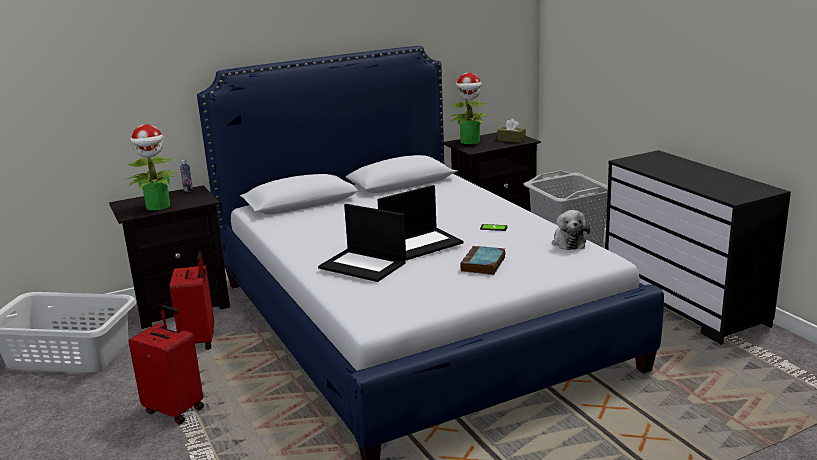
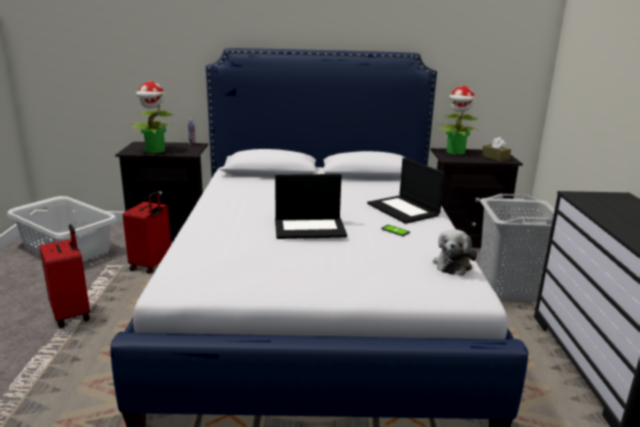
camera: 25 degrees right, 0 degrees up
(364, 265) = (236, 233): laptop -> laptop (404, 209)
(483, 264) = (340, 263): book -> none

